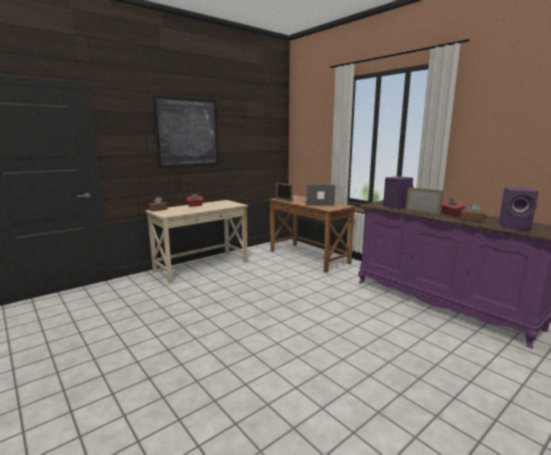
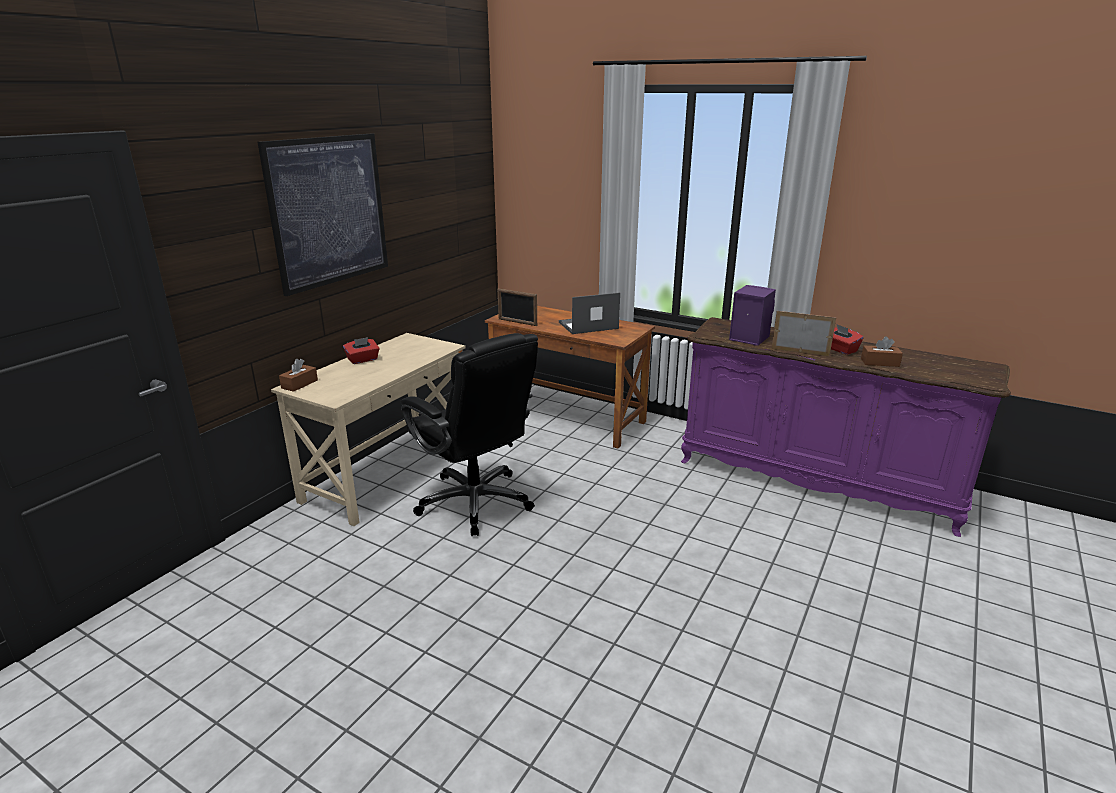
camera: 20 degrees left, 10 degrees up
(232, 282) = (475, 501): none -> black office chair
(515, 226) = (943, 371): purple speaker -> none

